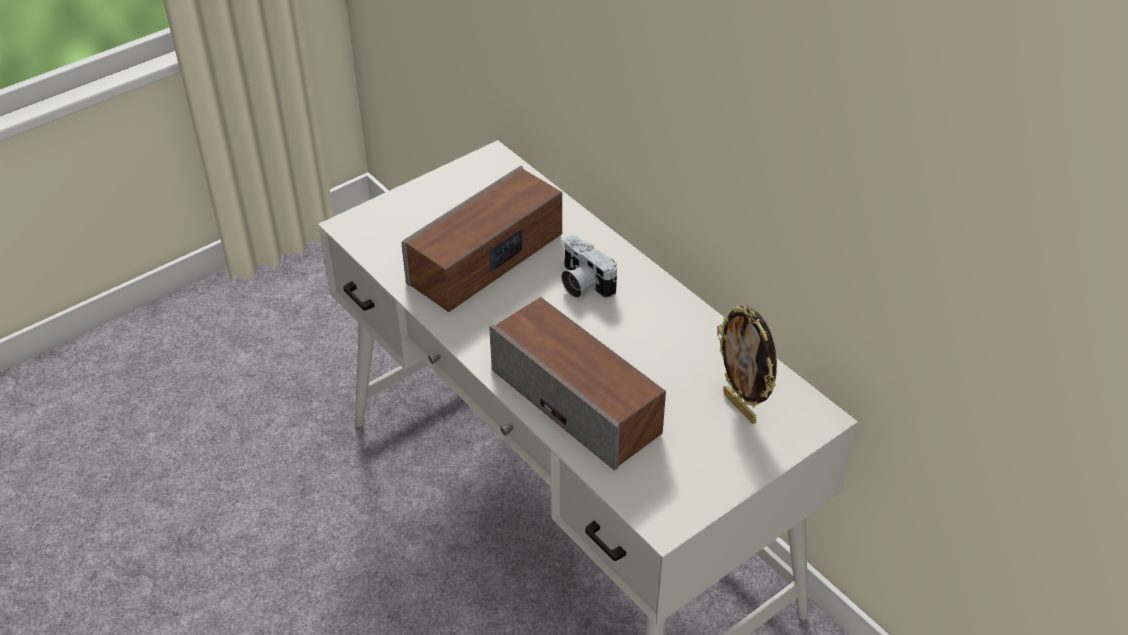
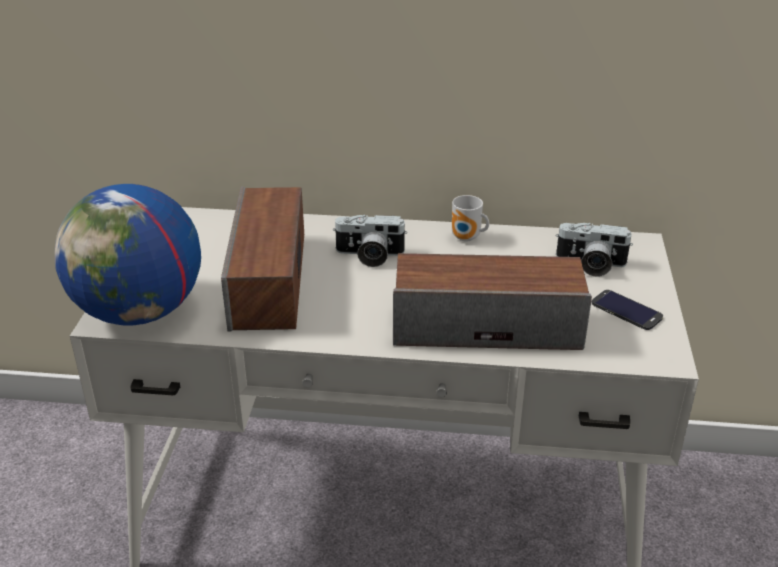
camera: 45 degrees left, 10 degrees down
(376, 232) = (140, 312): none -> globe
(680, 316) = (467, 238): none -> mug
(702, 465) = (626, 310): none -> phone
(741, 407) = (590, 265): picture frame -> camera

